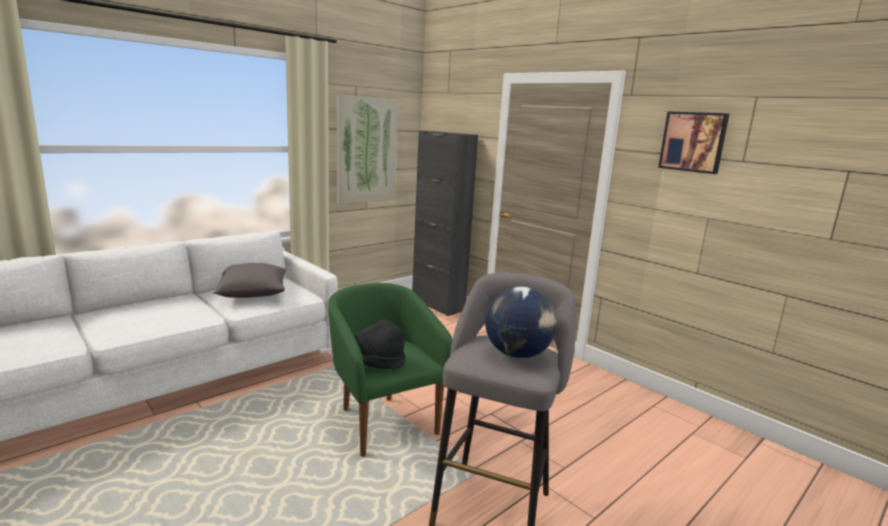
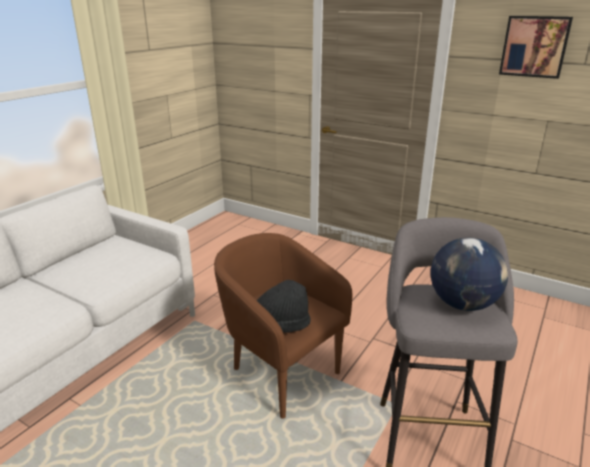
camera: 15 degrees left, 10 degrees up
(252, 294) = (96, 265): grey pillow -> none
(366, 150) = (163, 73): picture -> none
(383, 422) = (280, 373): green armchair -> brown armchair
(438, 305) = (259, 226): black cabinet -> none

